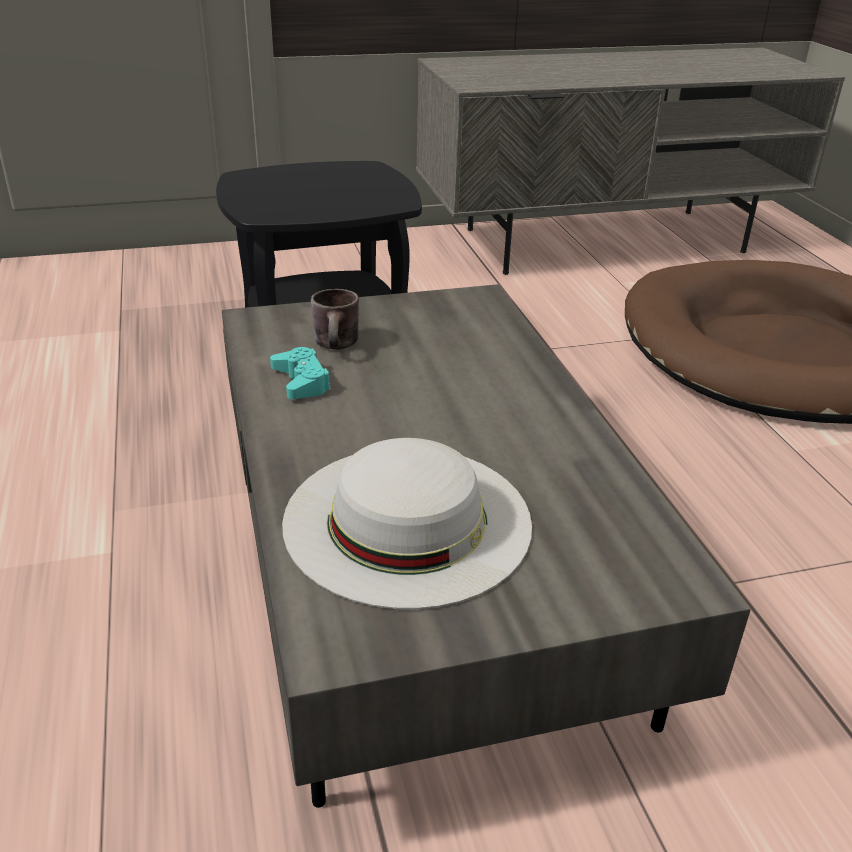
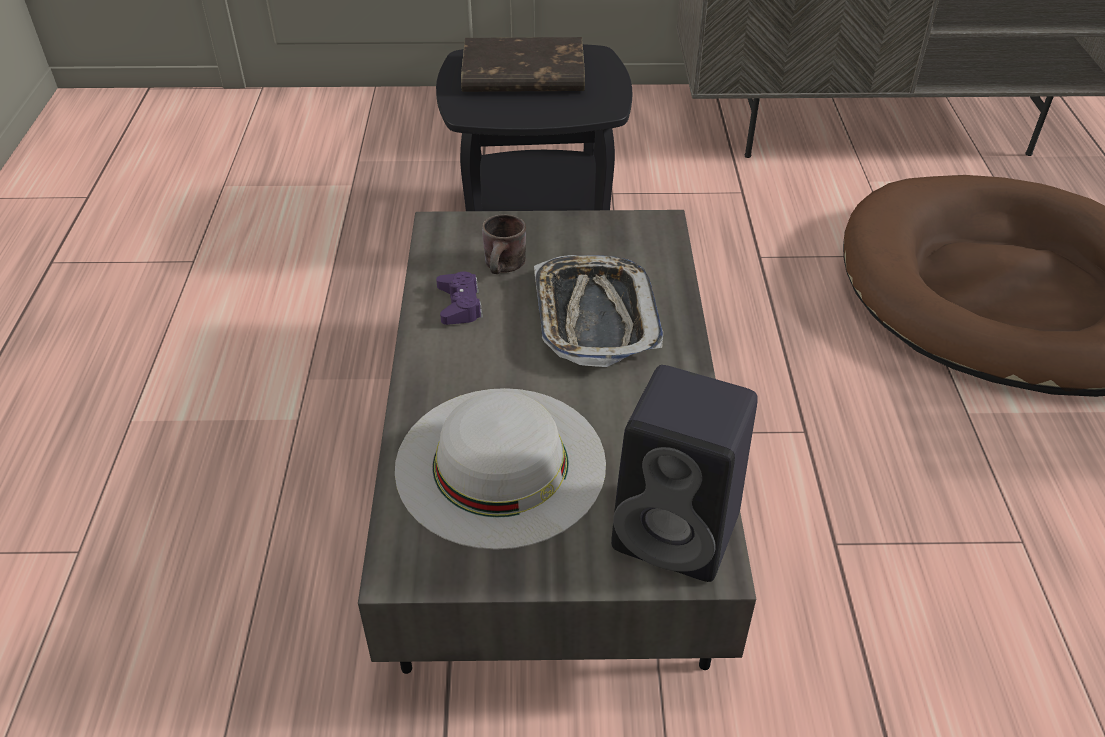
camera: 15 degrees right, 10 degrees up
(301, 381) = (460, 305): turquoise game controller -> purple game controller
(303, 184) = (522, 74): none -> brown book
(450, 376) = (594, 317): none -> tray
(637, 556) = (680, 532): none -> black speaker

